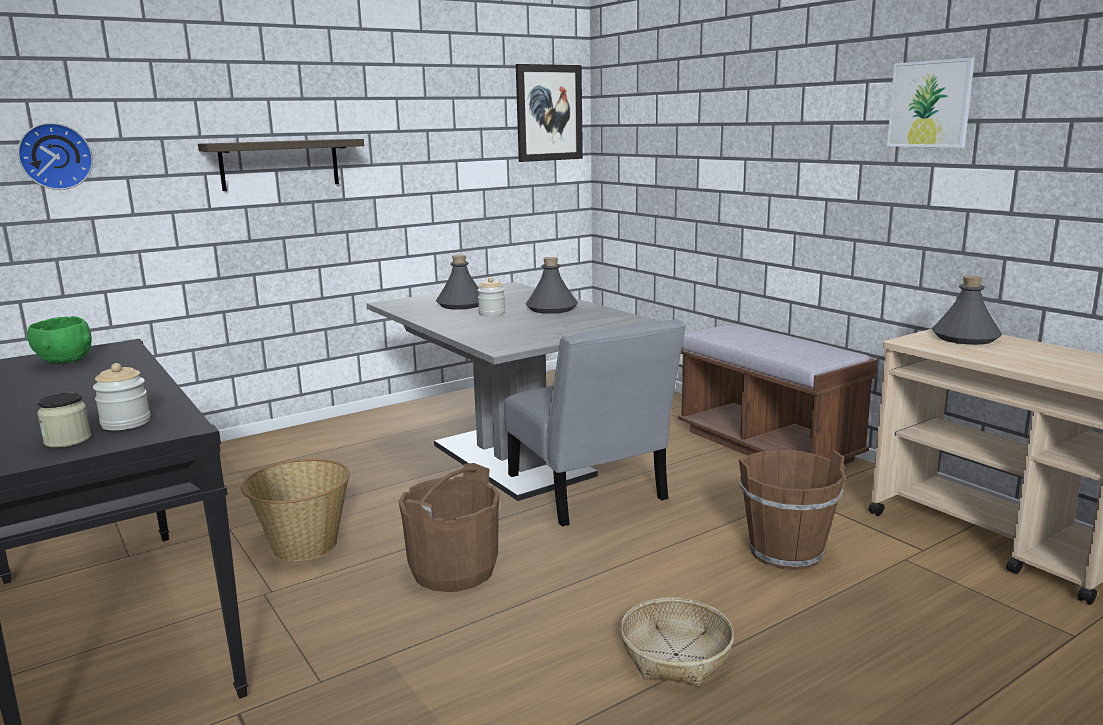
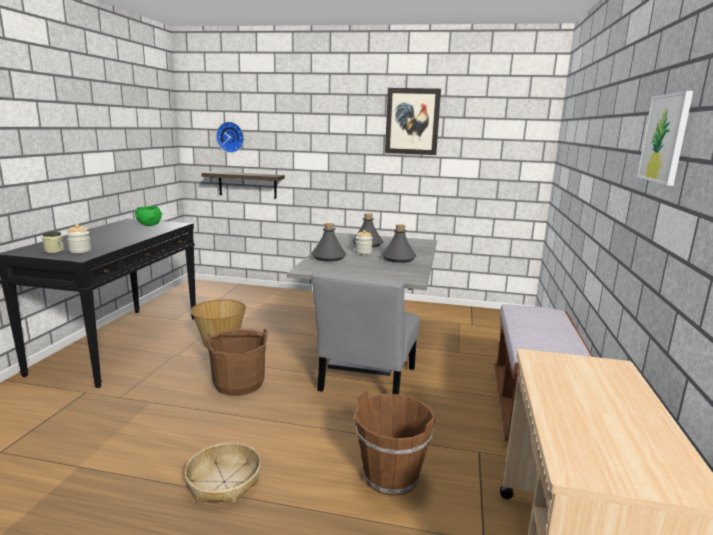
camera: 45 degrees right, 0 degrees up
(280, 164) = (330, 149): shelf -> shelf (247, 185)
(549, 113) = (519, 130): picture -> picture (412, 121)
(965, 338) = (598, 375): grey bottle -> grey bottle (328, 257)

